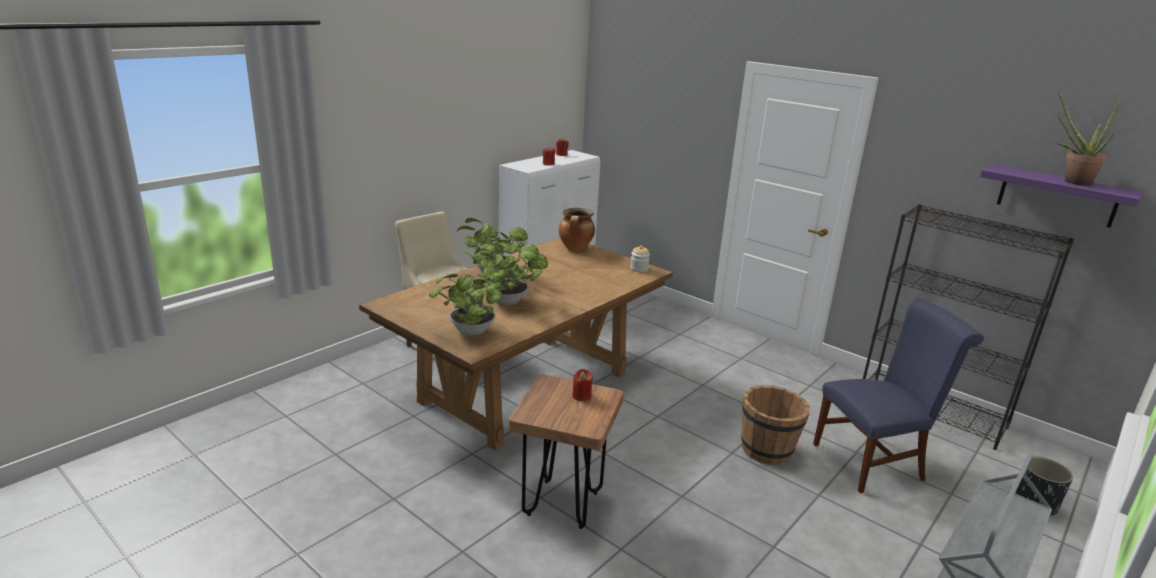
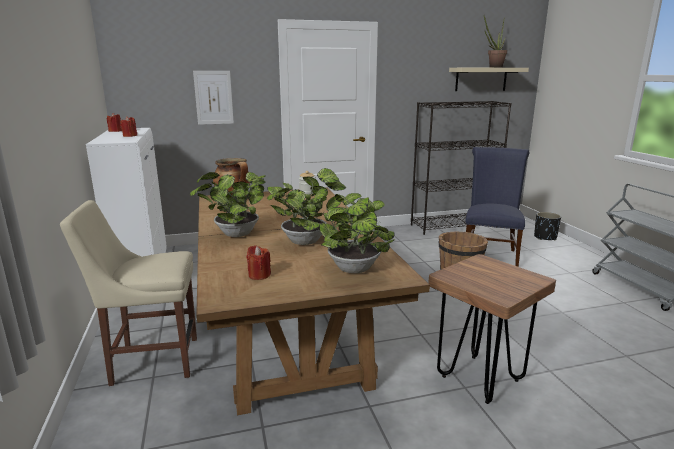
camera: 55 degrees left, 5 degrees down
(581, 396) = (480, 269): red candle -> red candle (259, 275)
(667, 138) = (213, 97): none -> picture
(1057, 196) = (481, 79): purple shelf -> beige shelf

